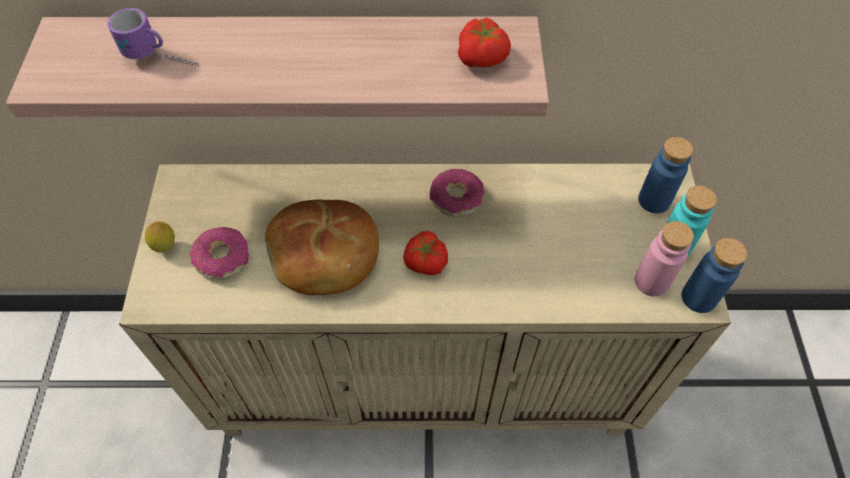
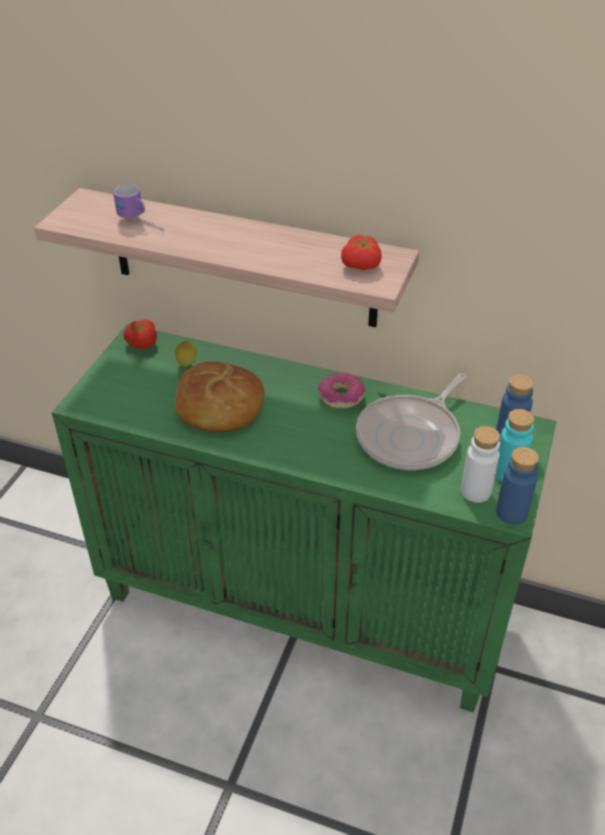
camera: 20 degrees right, 15 degrees down
(166, 247) = (106, 375): lemon -> lemon (187, 365)
(222, 258) = (143, 391): donut -> none
(425, 262) = (294, 431): tomato -> tomato (141, 343)
(427, 376) = (305, 605): beige cabinet -> green cabinet
(554, 229) = (411, 436): none -> frying pan
(651, 281) = (475, 491): pink bottle -> white bottle

